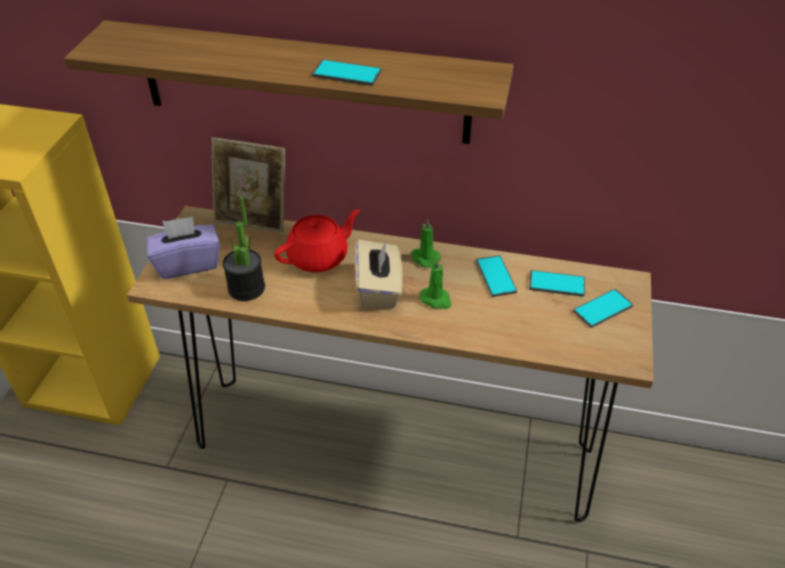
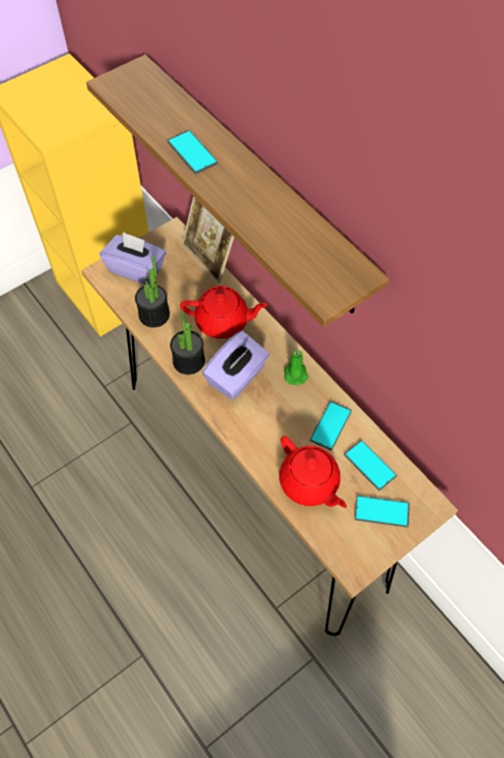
camera: 40 degrees right, 15 degrees up
(320, 303) = (189, 361): none -> potted plant
(346, 74) = (249, 211): phone -> phone (192, 153)
(378, 289) = (237, 377): beige tissue box -> purple tissue box
(436, 299) = (268, 414): green candle -> none
(527, 326) = (309, 483): none -> red teapot

